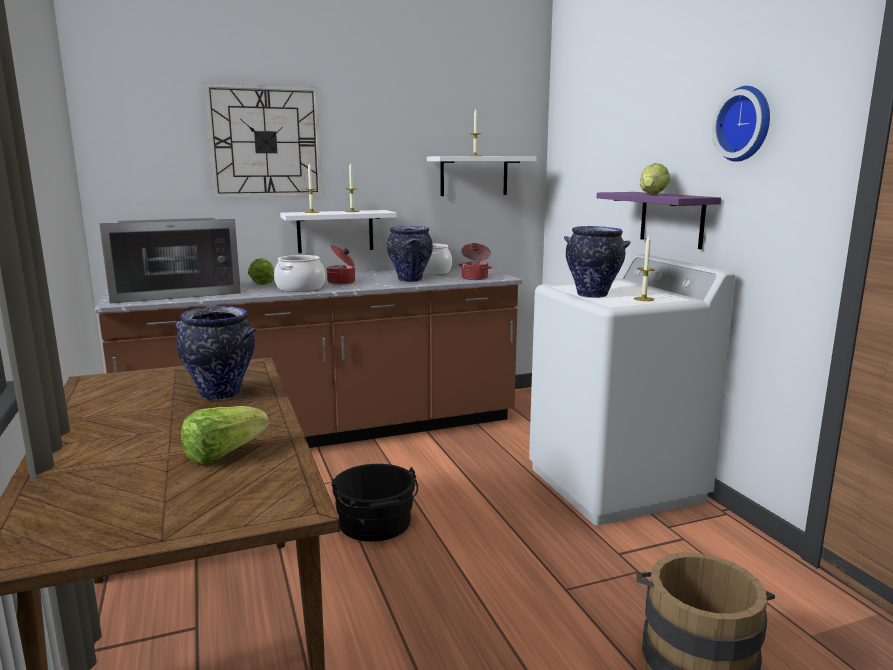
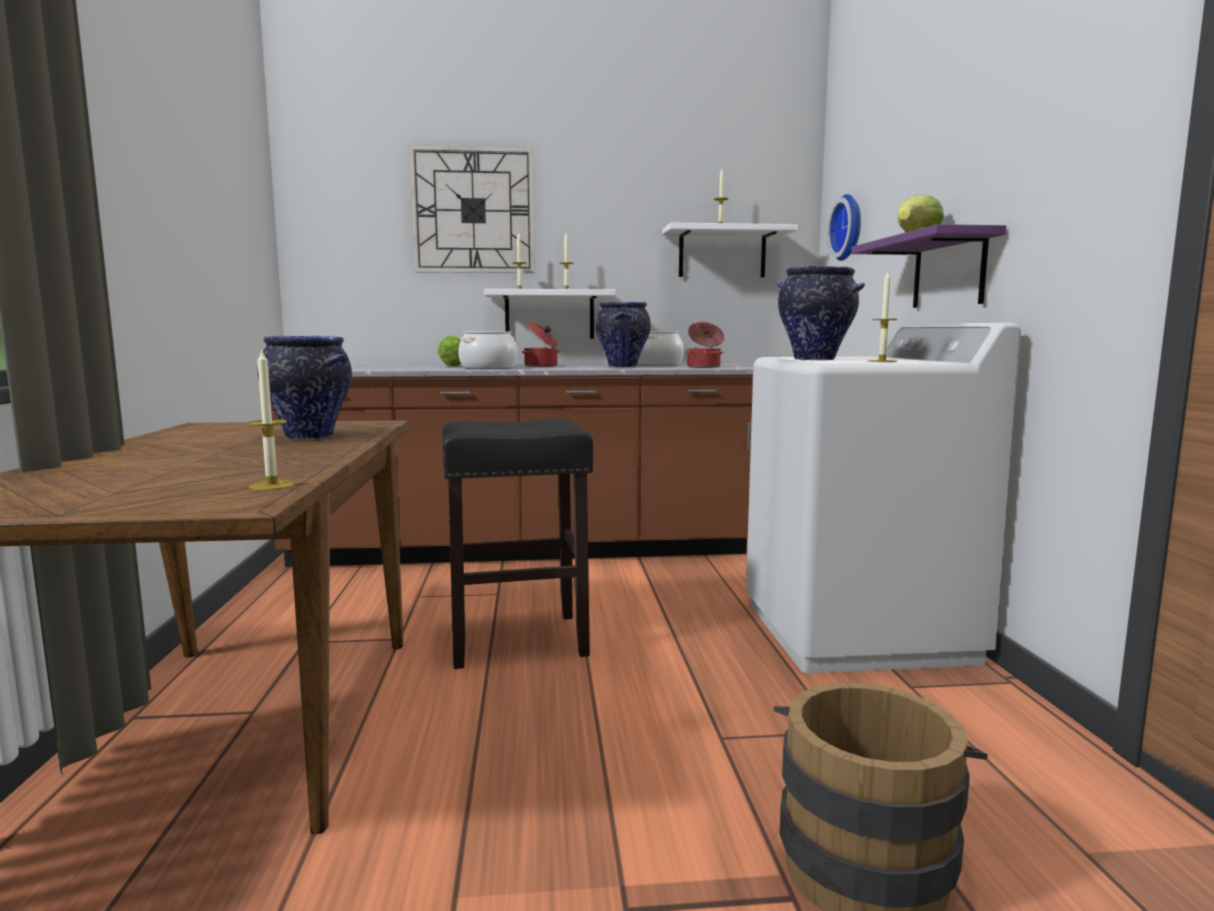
camera: 15 degrees right, 5 degrees down
(176, 292) = (354, 367): microwave -> none
(223, 454) = (237, 469): lettuce -> none
(284, 475) = (272, 485): none -> candle
(376, 525) = (519, 639): black bucket -> black stool
(746, 124) = (1036, 114): wall clock -> wall clock (849, 227)

